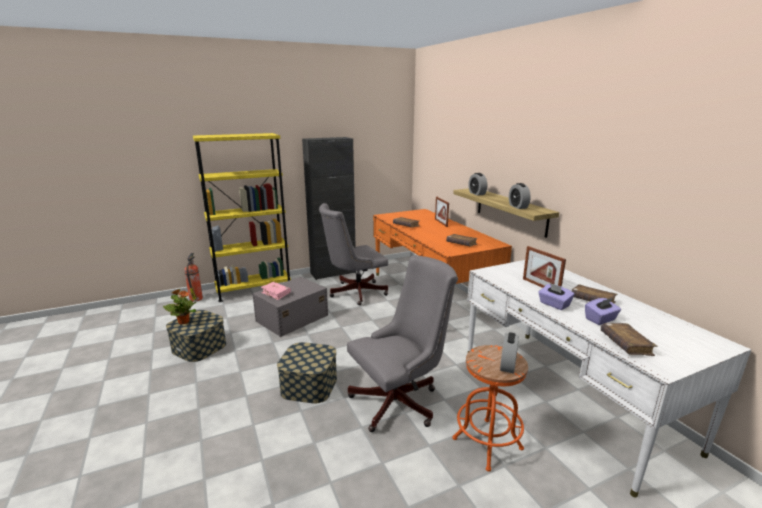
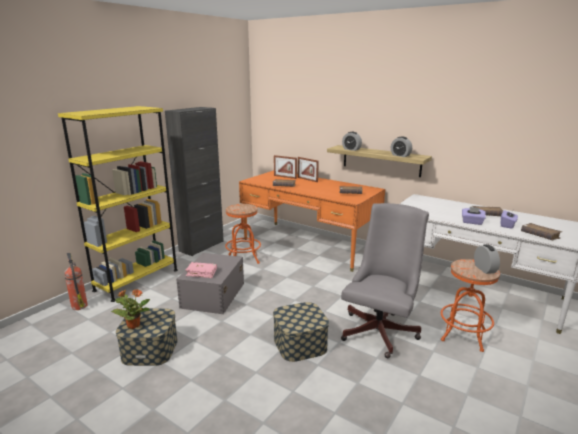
camera: 30 degrees left, 0 degrees up
(354, 293) = (243, 259): grey office chair -> orange stool
(540, 286) = (446, 212): picture frame -> picture frame (285, 177)

